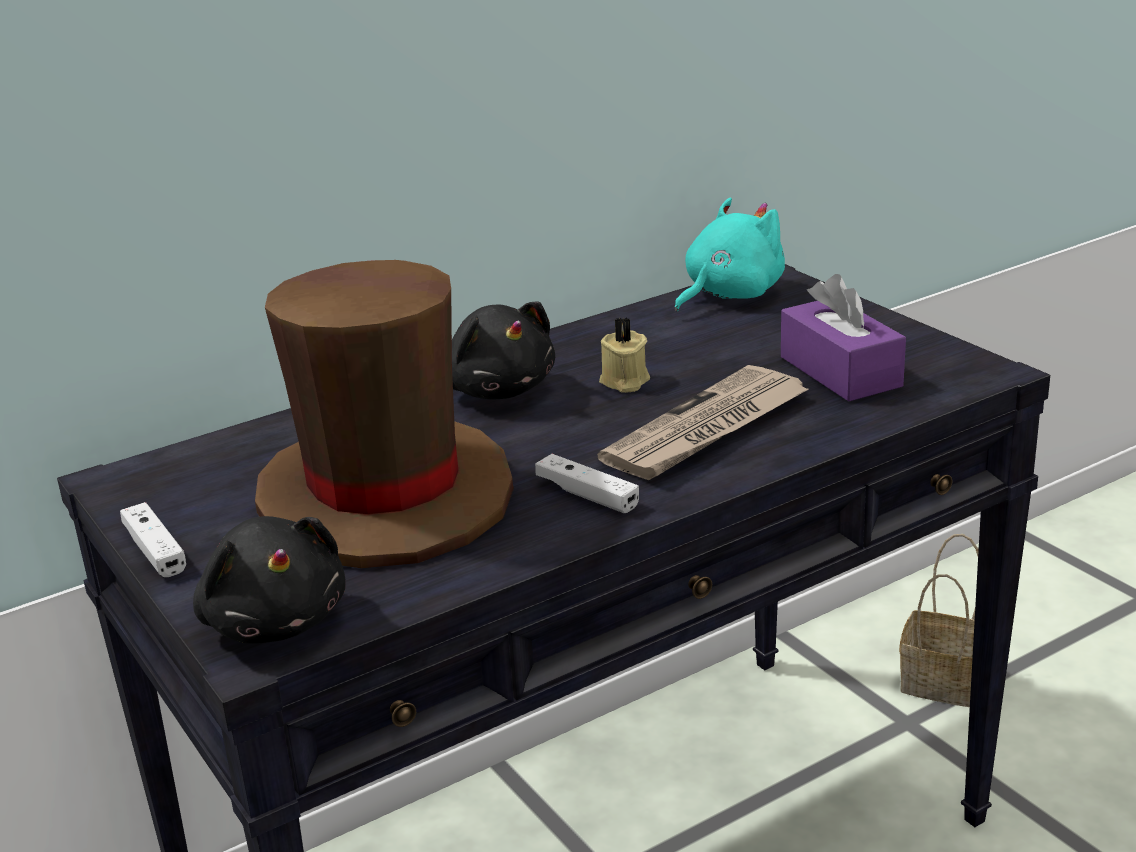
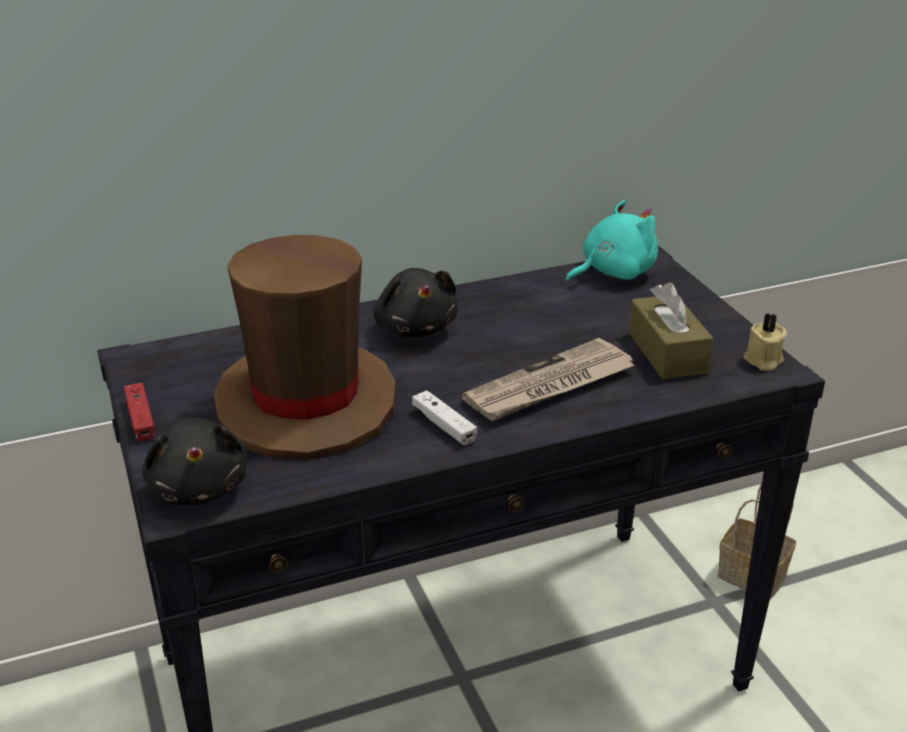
camera: 10 degrees right, 5 degrees up
(155, 551) = (140, 419): white game controller -> red game controller
(624, 382) = (506, 336): beige candle -> beige candle (763, 360)
(840, 371) = (667, 352): purple tissue box -> brown tissue box

